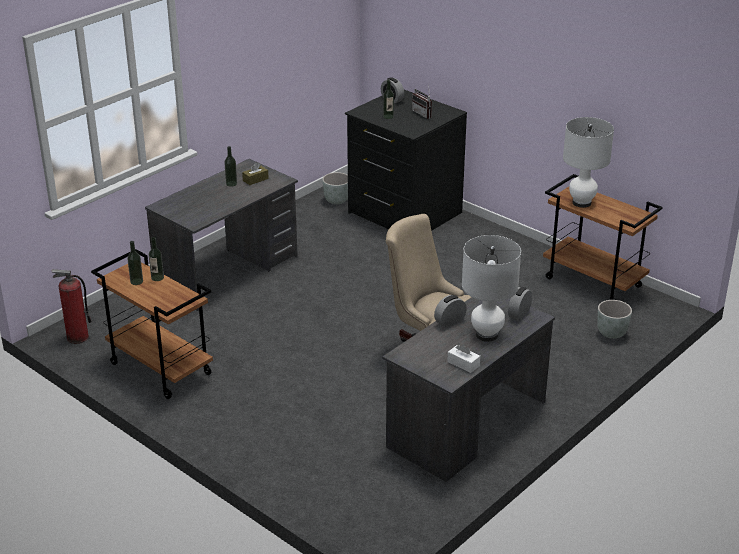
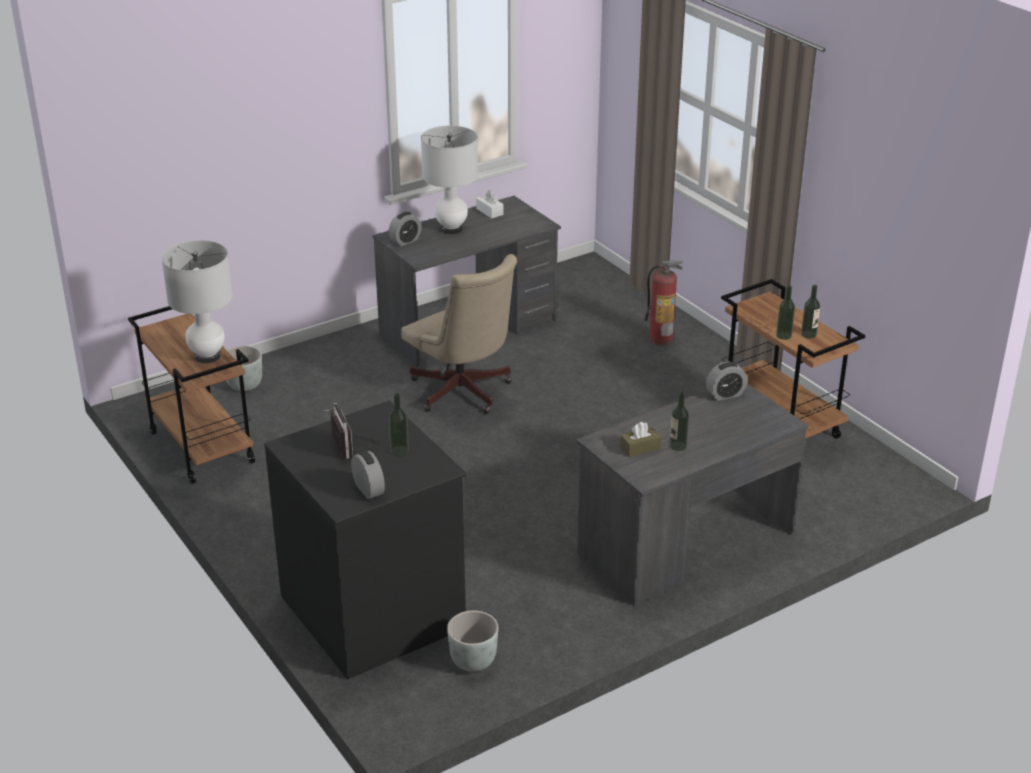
camera: 165 degrees left, 0 degrees up
(77, 337) = (888, 476): fire extinguisher -> fire extinguisher (661, 339)
(450, 322) = (479, 243): alarm clock -> alarm clock (725, 394)

